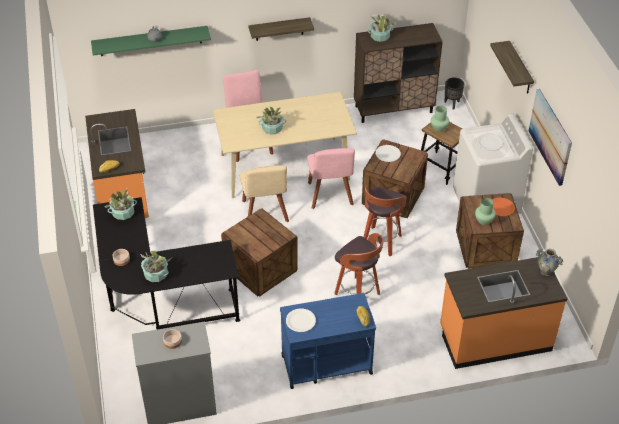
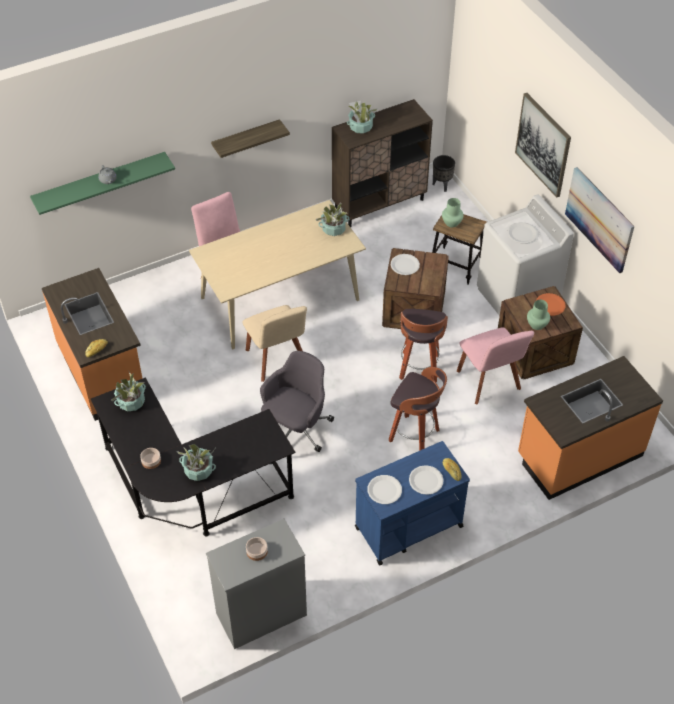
camera: 15 degrees left, 5 degrees up
(261, 269) = (296, 429): crate -> grey office chair
(272, 128) = (267, 261): potted plant -> potted plant (333, 229)
(330, 196) = (344, 323): pink chair -> pink chair (489, 382)
(338, 321) = (426, 480): none -> white plate
(520, 68) = (543, 144): shelf -> picture
(545, 272) = (630, 375): vase -> none

